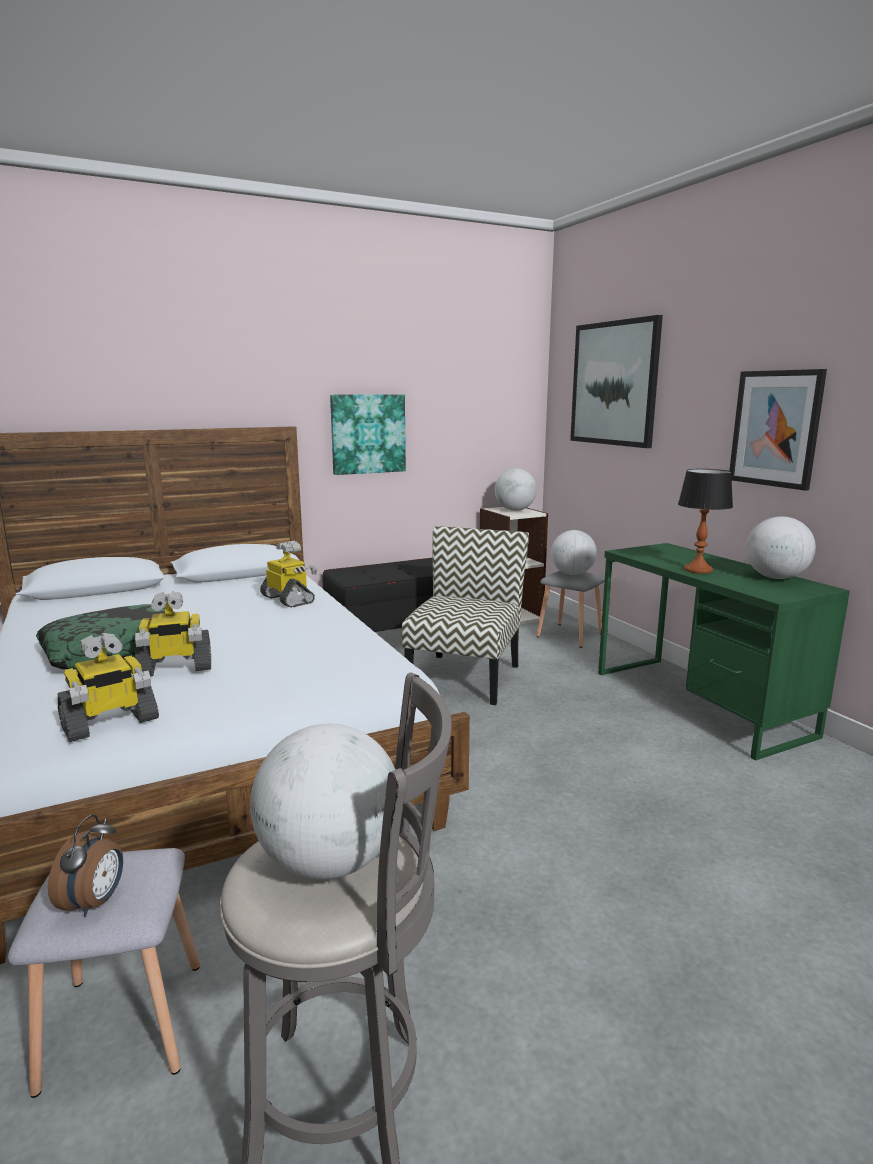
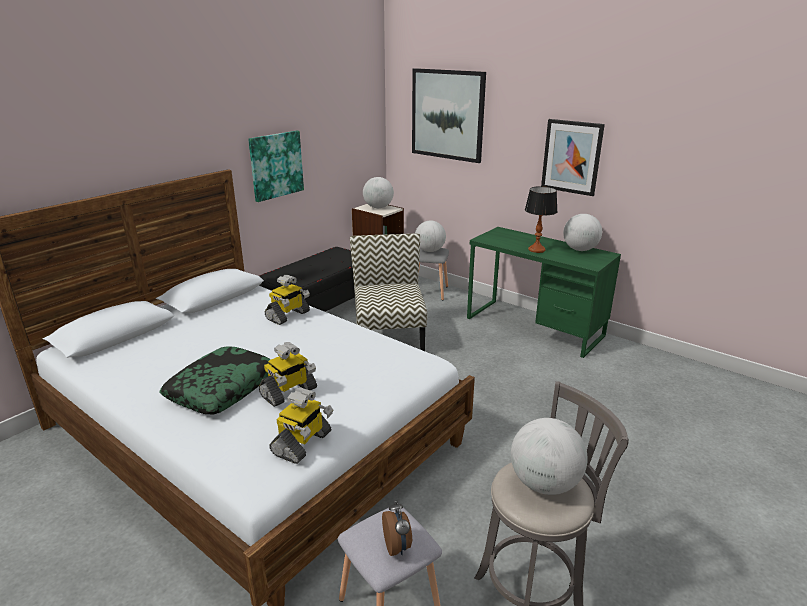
camera: 25 degrees left, 10 degrees up
(289, 599) = (288, 316): toy robot -> toy robot turned 105 degrees clockwise

